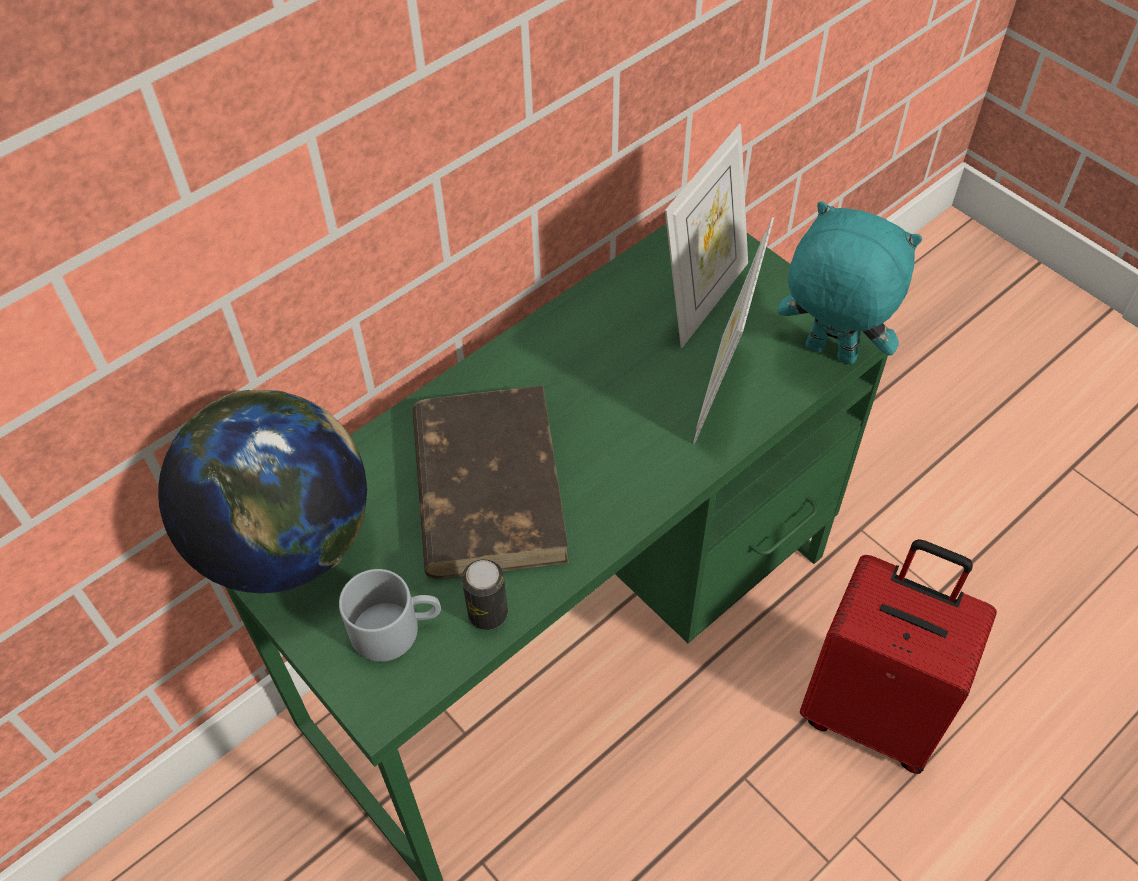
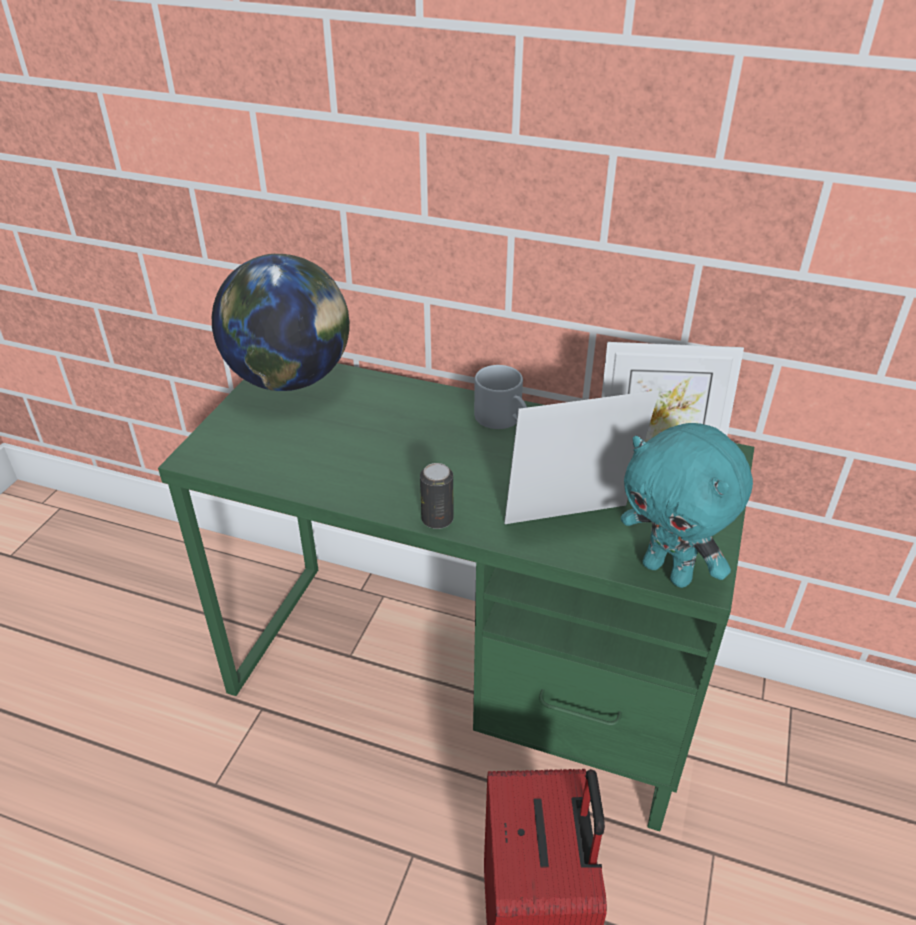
camera: 60 degrees right, 15 degrees down
(396, 627) = (255, 442): grey mug -> grey mug (504, 419)
(488, 485) = (390, 439): brown book -> none
(488, 613) = (288, 476): can -> can (437, 519)
(828, 353) = (669, 572): turquoise plush toy -> turquoise plush toy turned 135 degrees clockwise

